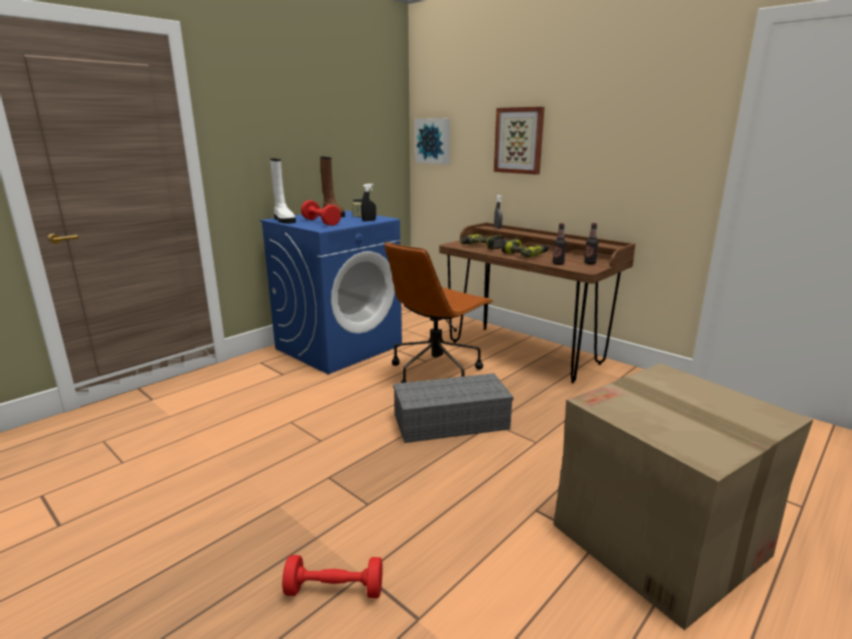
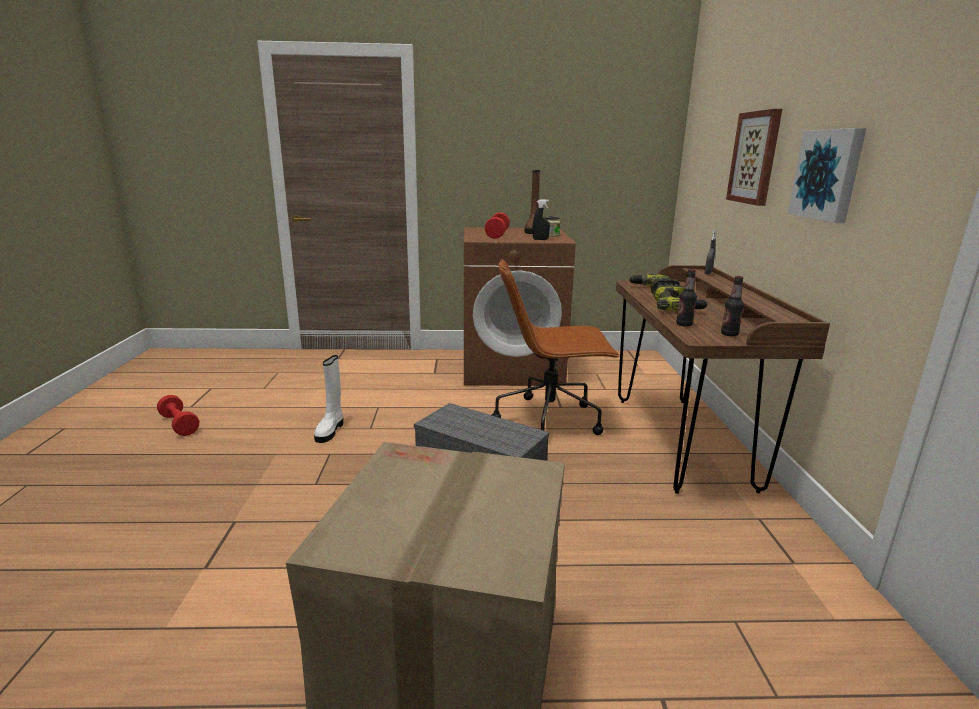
camera: 45 degrees right, 0 degrees up
(283, 220) = (477, 229): white boot -> white boot (330, 430)
(334, 590) = (207, 518): red dumbbell -> red dumbbell (179, 425)
(339, 346) = (512, 368): blue washing machine -> brown washing machine
(433, 141) = (695, 158): picture -> picture (828, 175)

